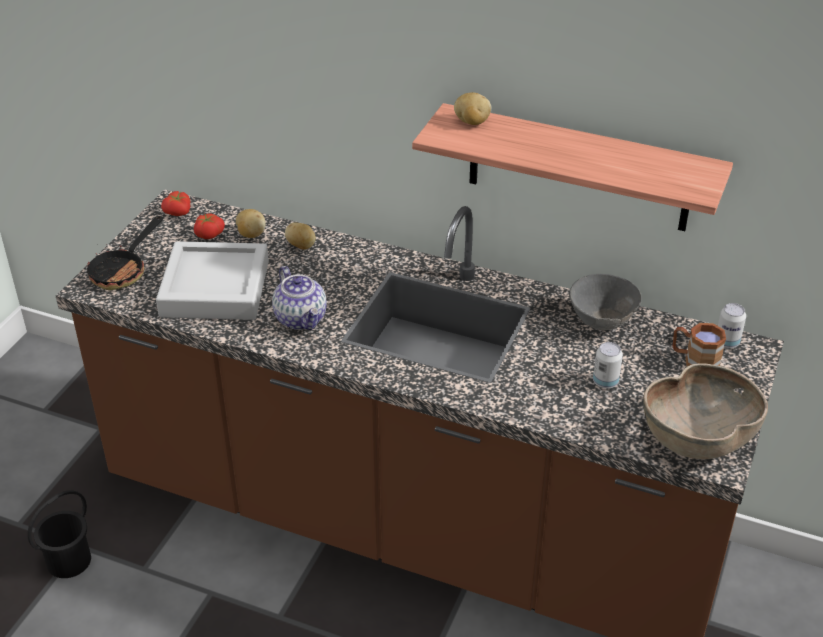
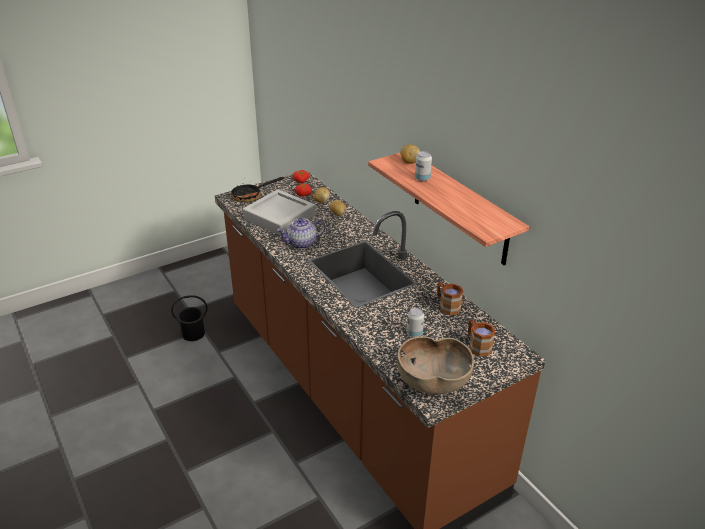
camera: 35 degrees right, 5 degrees down
(301, 318) = (301, 244): teapot -> teapot turned 60 degrees clockwise
(601, 323) = (447, 306): grey bowl -> brown mug
(727, 342) = (508, 345): can -> can (422, 179)

